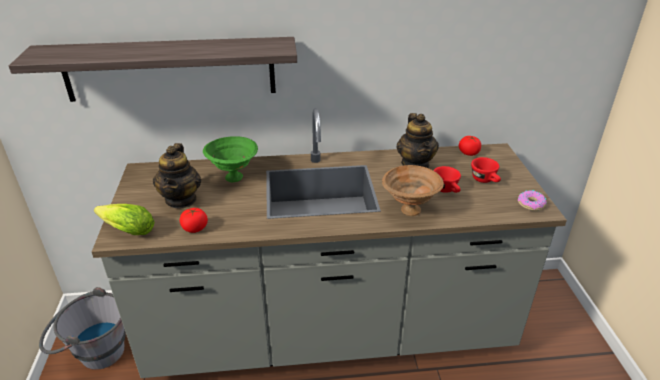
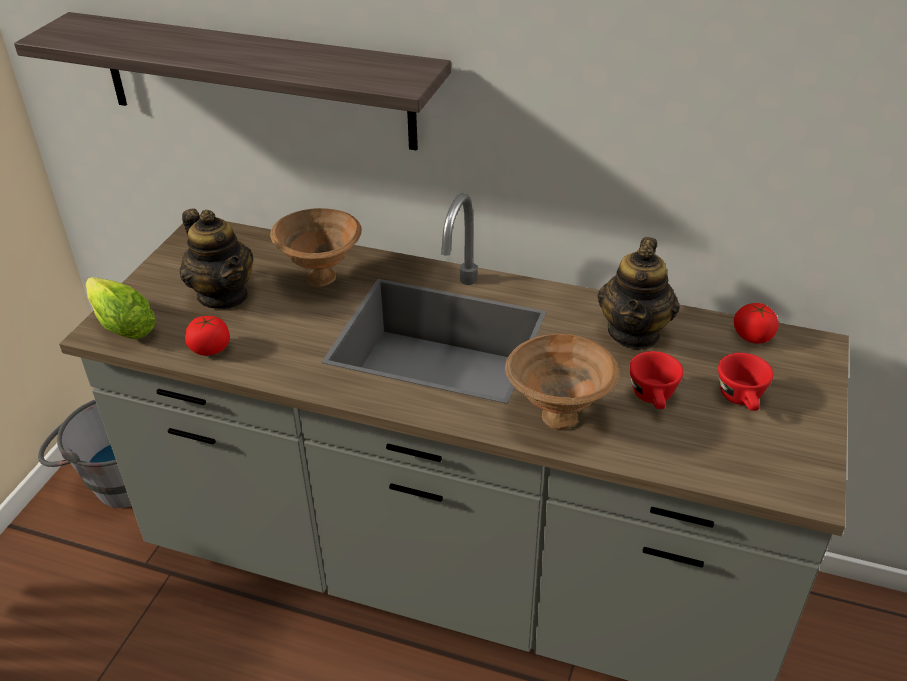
camera: 25 degrees right, 5 degrees up
(181, 199) = (223, 295): teapot -> teapot turned 60 degrees counterclockwise
(233, 177) = (320, 277): green bowl -> brown bowl
(531, 204) = (796, 473): donut -> none

